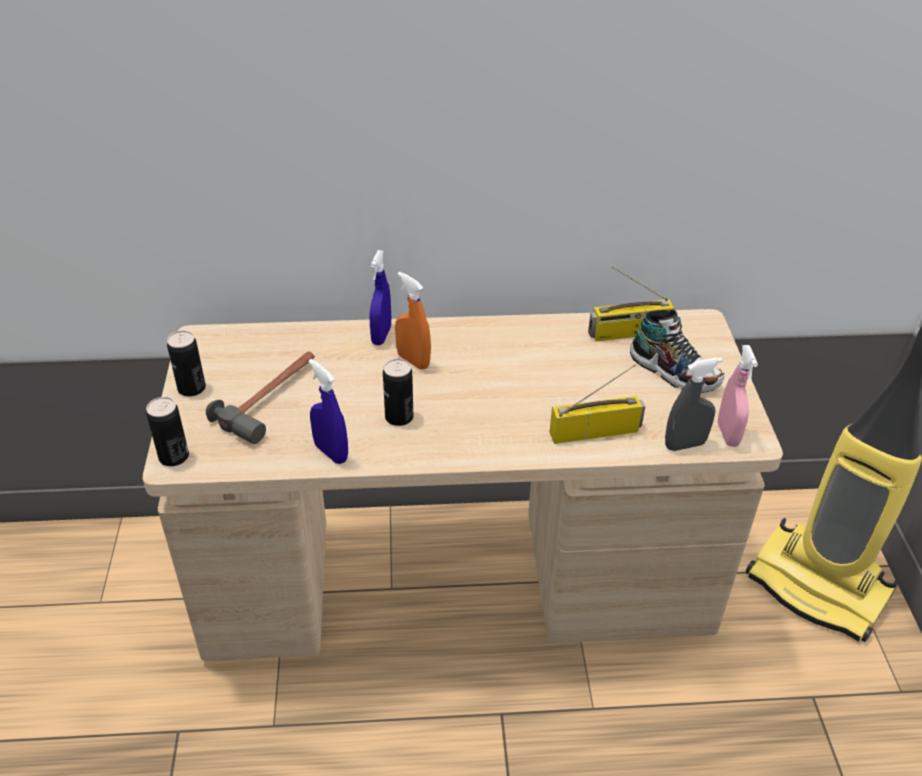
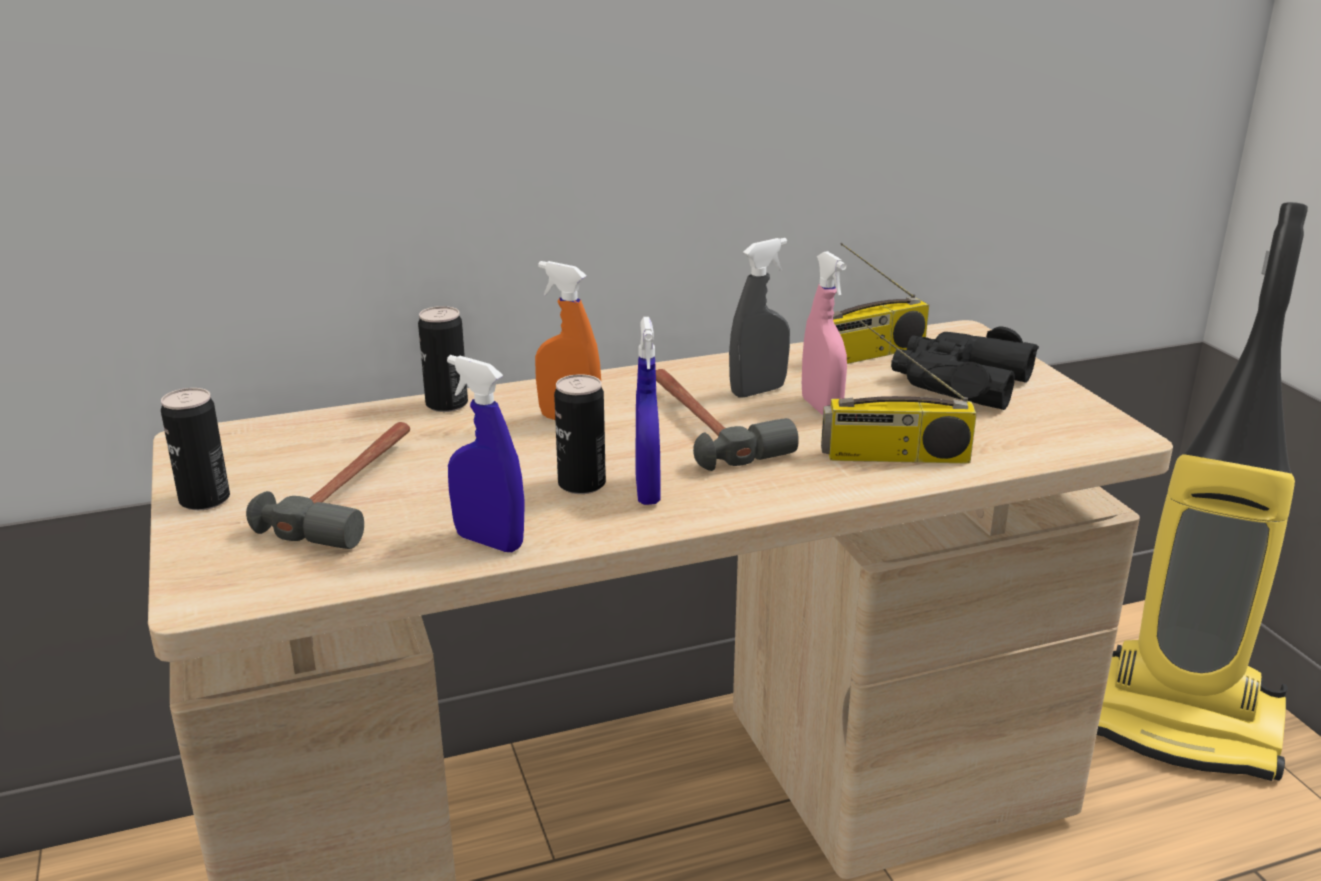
camera: 15 degrees left, 15 degrees down
(174, 457) = (202, 589): can -> can (447, 404)
(381, 335) = (504, 401): blue spray bottle -> blue spray bottle (647, 492)
(492, 381) = (705, 425): none -> hammer
(595, 431) = (894, 456): radio -> radio turned 150 degrees counterclockwise
(674, 371) = (959, 382): shoe -> black binoculars
(685, 444) = (1033, 452): grey spray bottle -> grey spray bottle (758, 391)
(727, 434) = (1083, 434): pink spray bottle -> pink spray bottle (821, 407)

